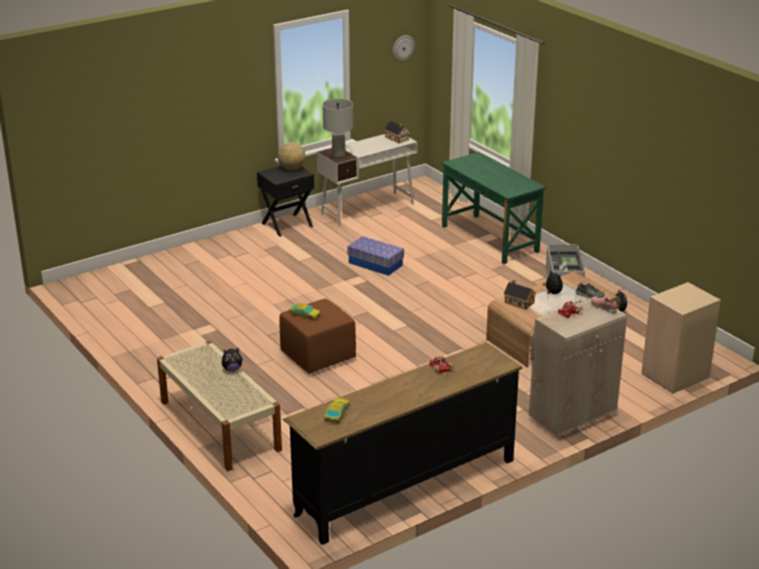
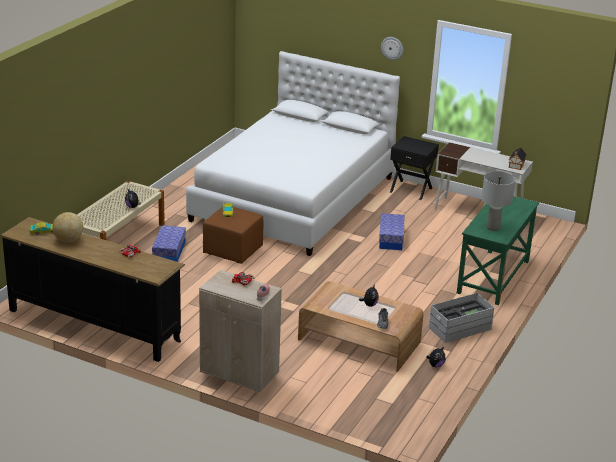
camera: 60 degrees right, 0 degrees up
(237, 290) = (294, 199): none -> white bed
(282, 397) = (169, 252): none -> storage box
(292, 168) = (425, 146): globe -> globe (68, 240)
(338, 156) = (452, 151): grey table lamp -> grey table lamp (493, 228)
(403, 48) = (565, 91): wall clock -> wall clock (392, 48)
(518, 302) = (338, 293): toy house -> none
(675, 376) = (350, 416): beige bookcase -> none

